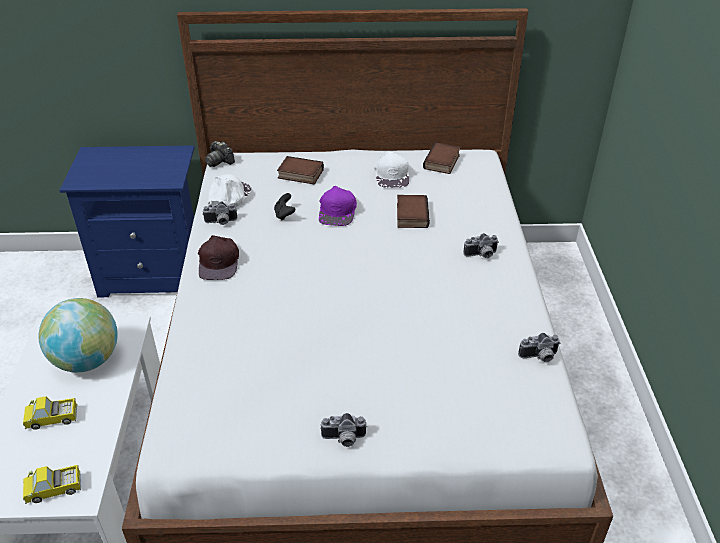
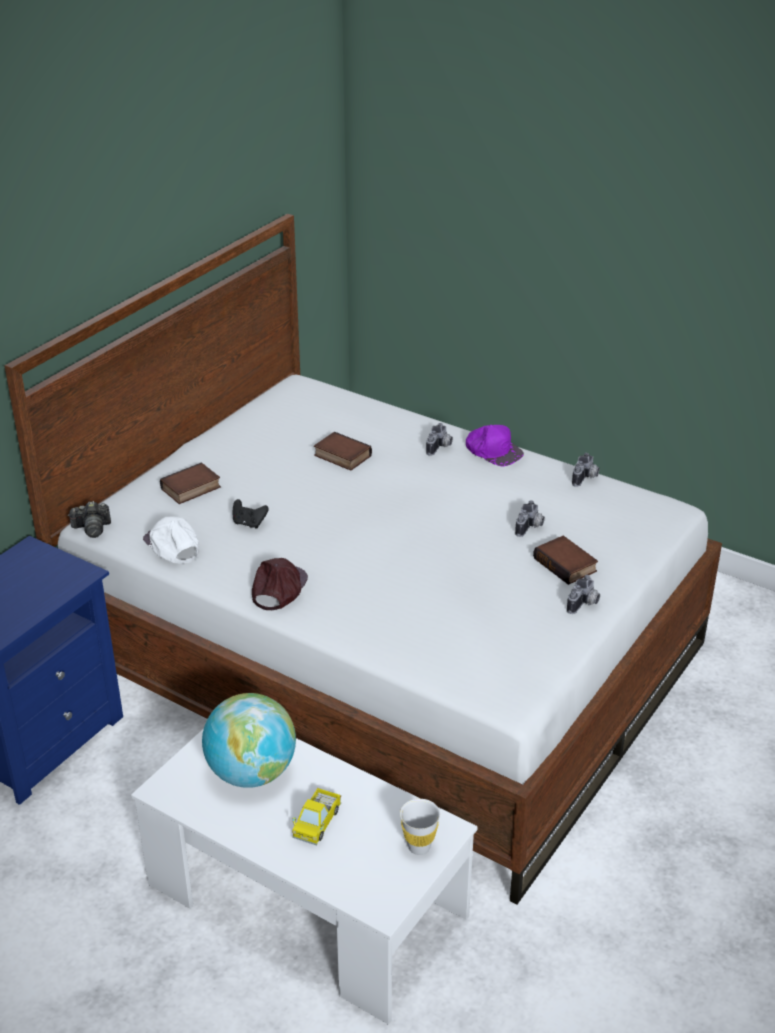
camera: 55 degrees left, 5 degrees down
(54, 489) = (419, 847): toy truck -> white cup
(219, 262) = (278, 588): brown cap -> brown cap turned 105 degrees counterclockwise
(221, 222) = (211, 566): camera -> camera (530, 527)
(338, 210) = (283, 491): purple cap -> purple cap (493, 450)
(392, 175) = (264, 439): white cap -> none
(442, 162) = (282, 405): book -> book (567, 565)

